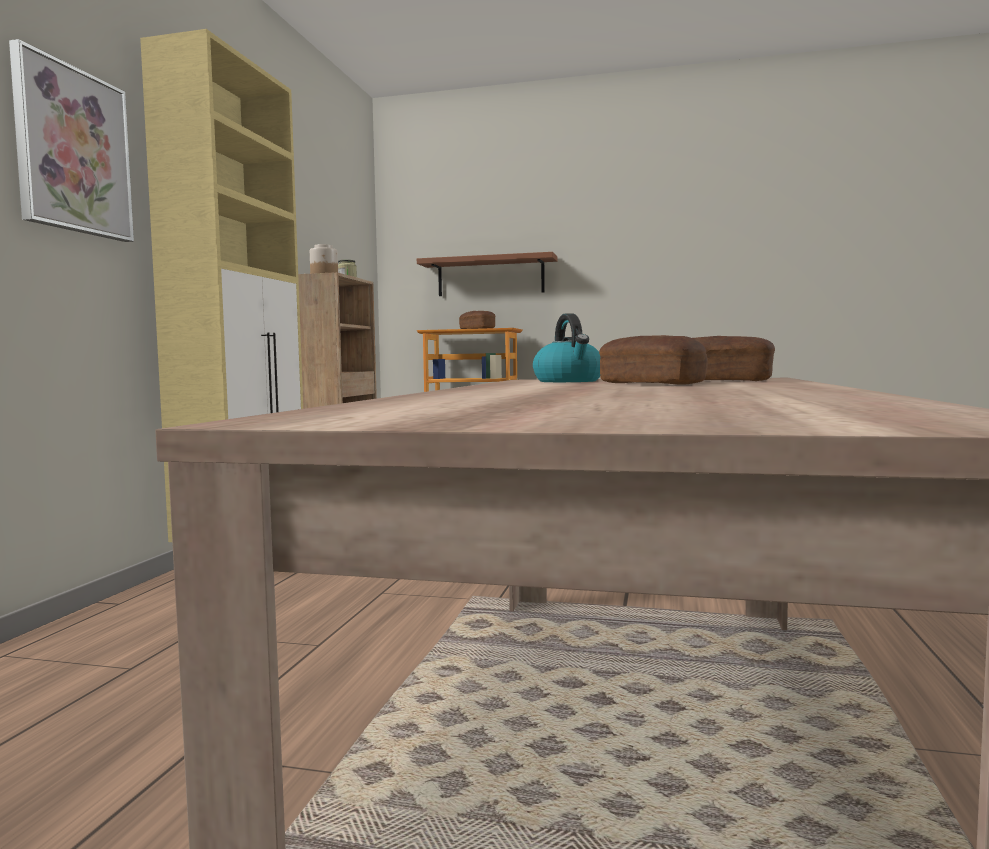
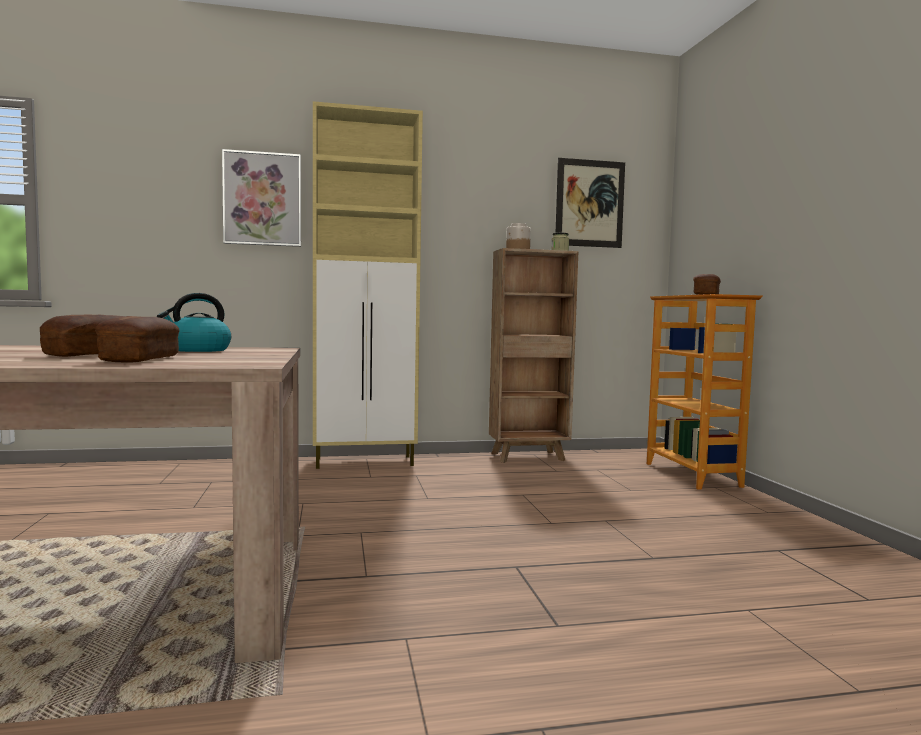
camera: 65 degrees right, 0 degrees up
(341, 230) = (589, 203): none -> picture
(490, 276) = (745, 231): brown shelf -> none

